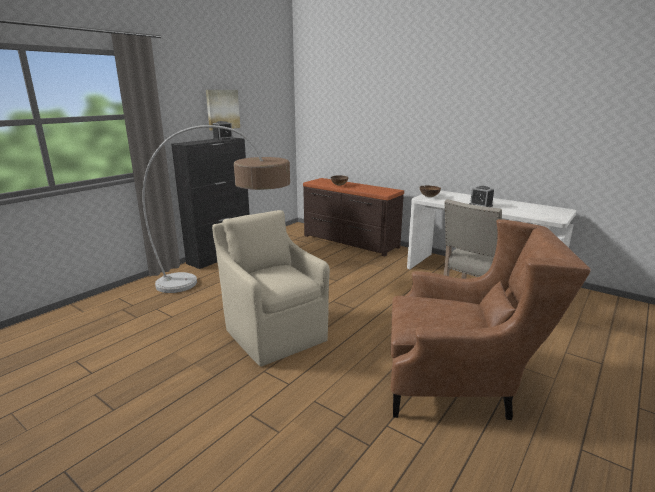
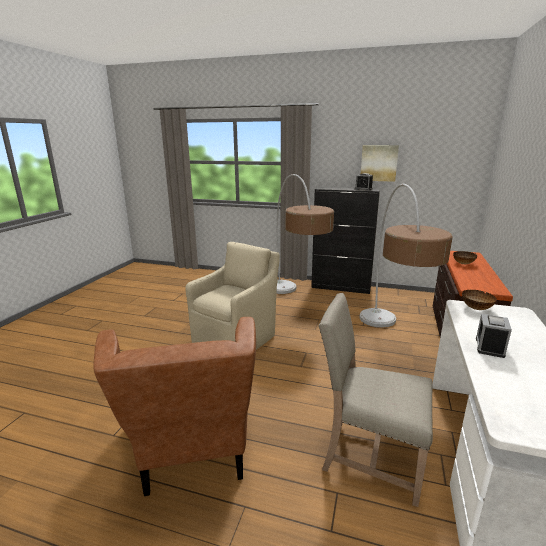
camera: 70 degrees right, 0 degrees up
(346, 266) = (389, 344): none -> floor lamp

